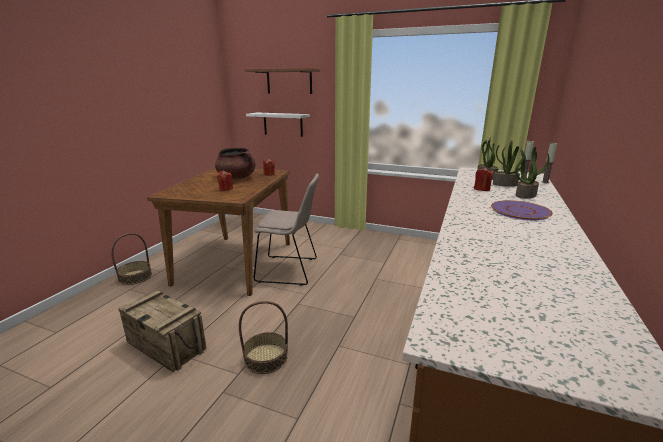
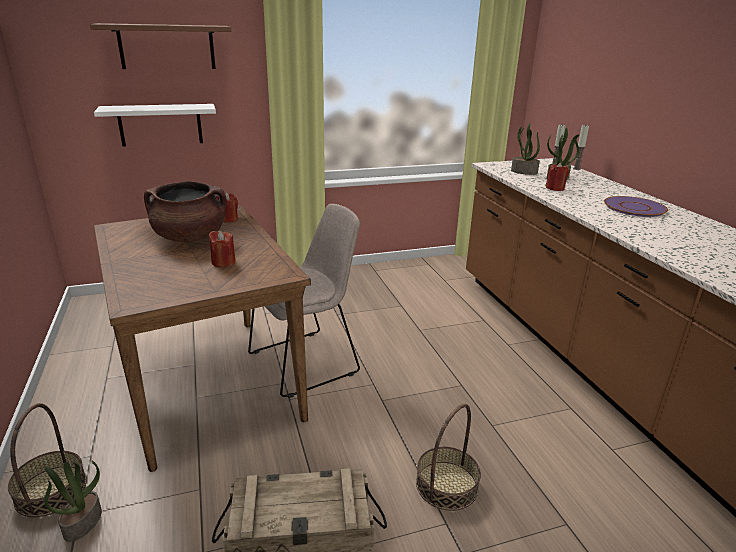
camera: 40 degrees left, 5 degrees up
(525, 195) = (597, 188): potted plant -> potted plant (82, 522)

